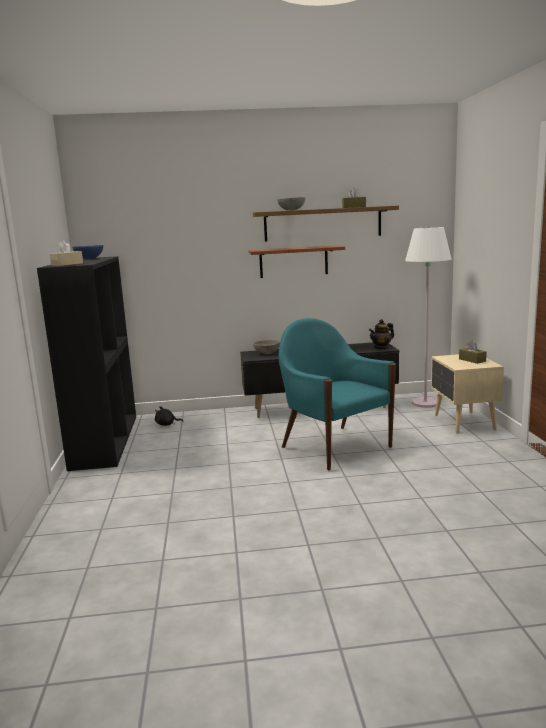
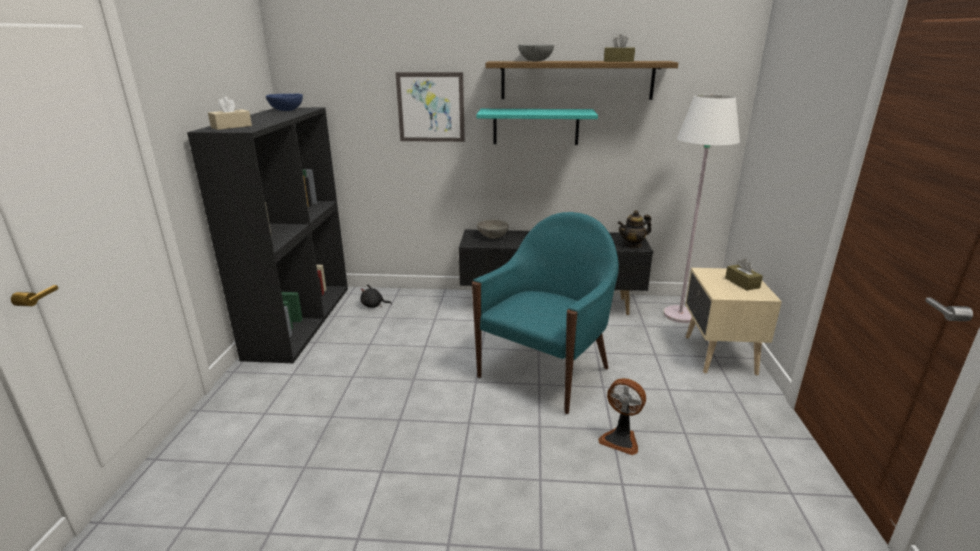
camera: 10 degrees right, 10 degrees up
(207, 251) = (431, 107): none -> picture
(293, 261) = (536, 126): brown shelf -> turquoise shelf
(334, 446) = (545, 371): turquoise armchair -> turquoise armchair turned 60 degrees clockwise
(410, 475) = (621, 439): none -> fan

